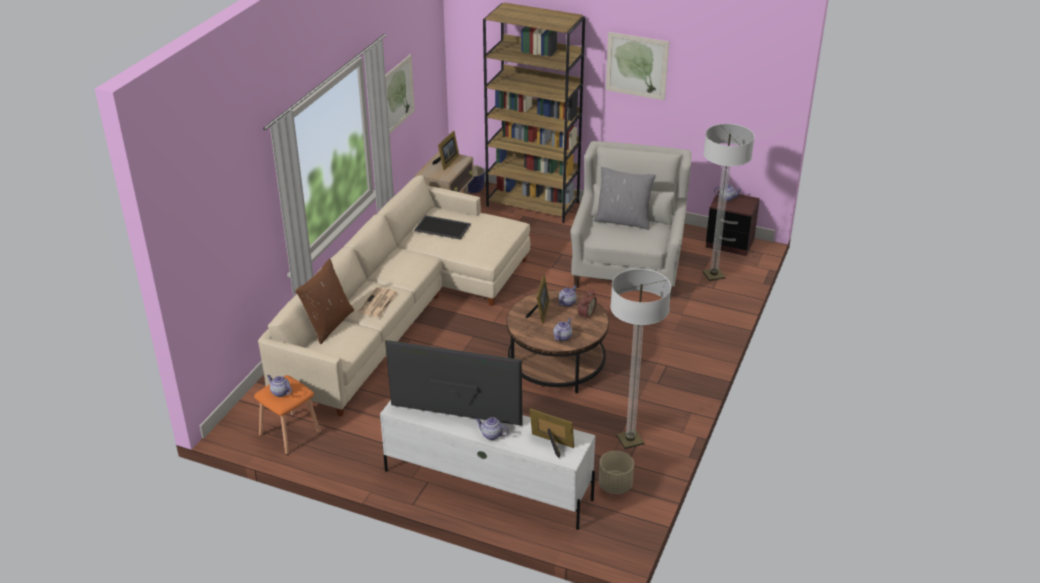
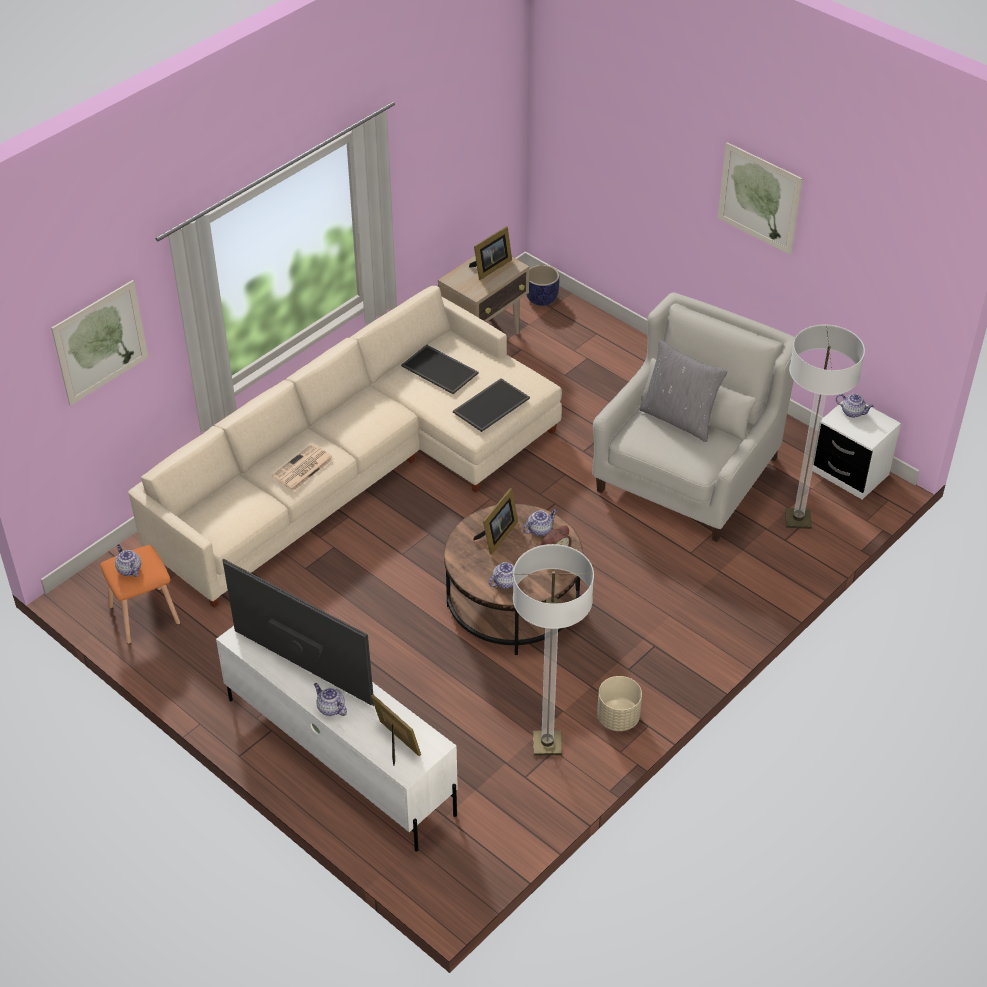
camera: 20 degrees right, 10 degrees up
(328, 324) = (229, 484): brown pillow -> none
(397, 95) = (423, 173): picture -> picture (100, 342)
(489, 240) = (491, 404): none -> tray
(533, 204) = (611, 342): brown bookcase -> none
(615, 486) = (493, 804): beige planter -> beige planter (618, 718)
(729, 243) = (850, 473): brown nightstand -> white nightstand

